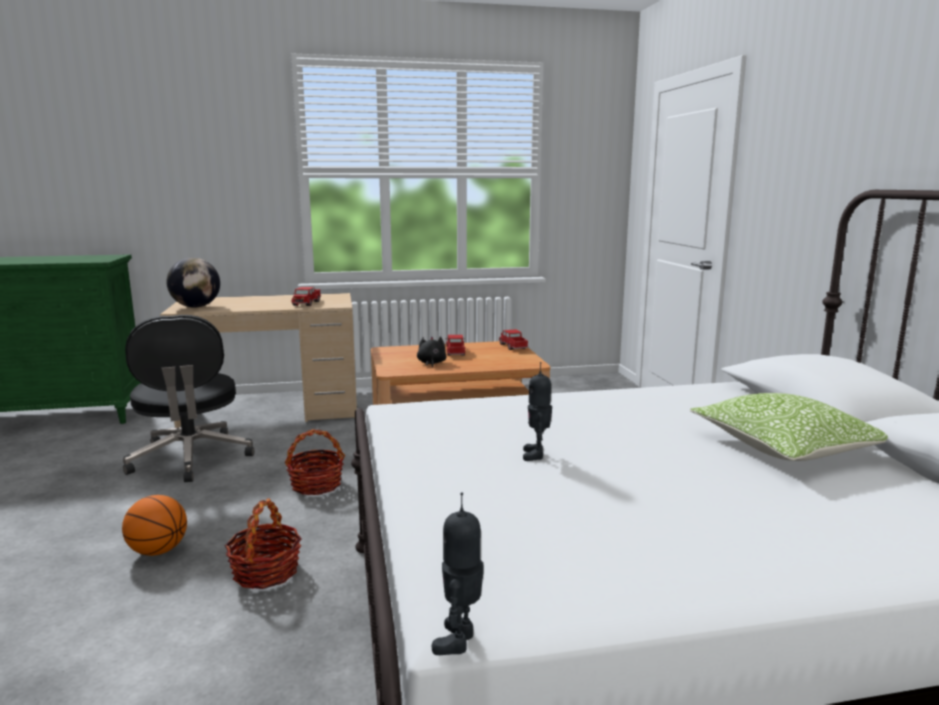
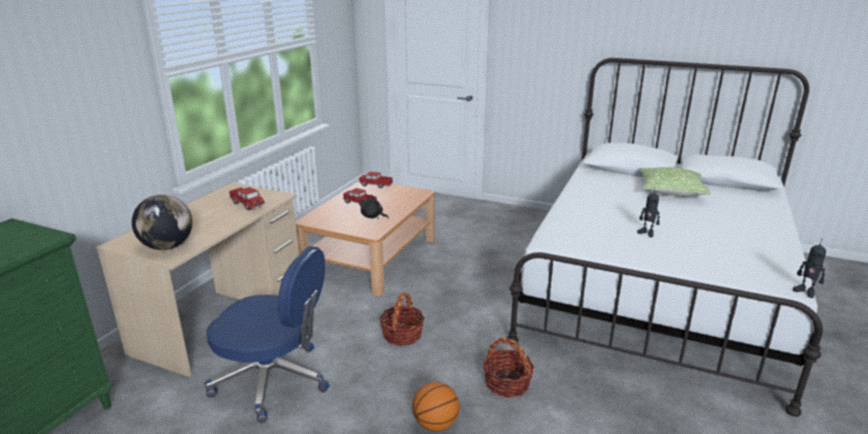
camera: 55 degrees left, 10 degrees up
(191, 458) = (274, 380): black office chair -> blue office chair

